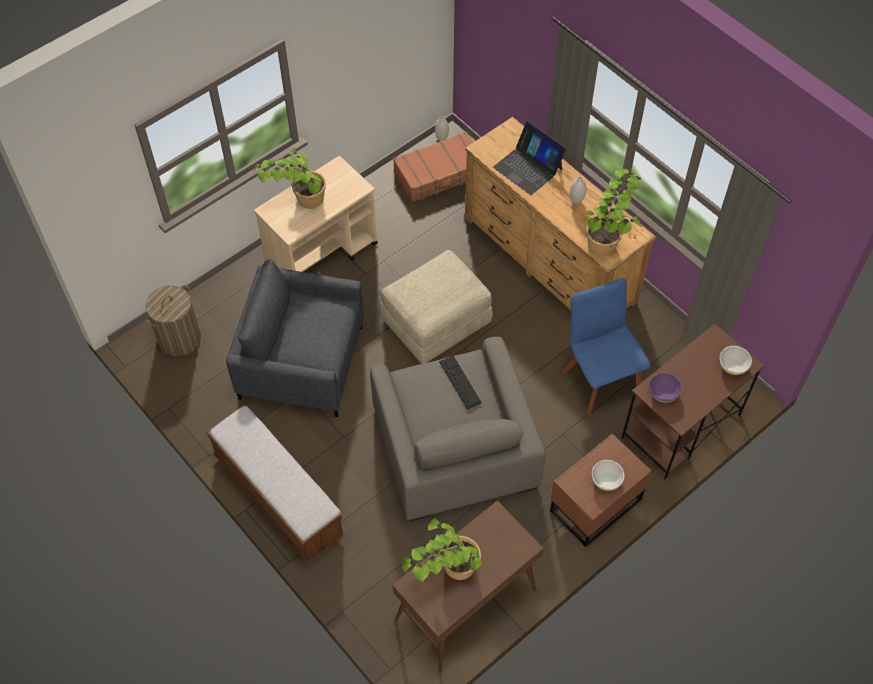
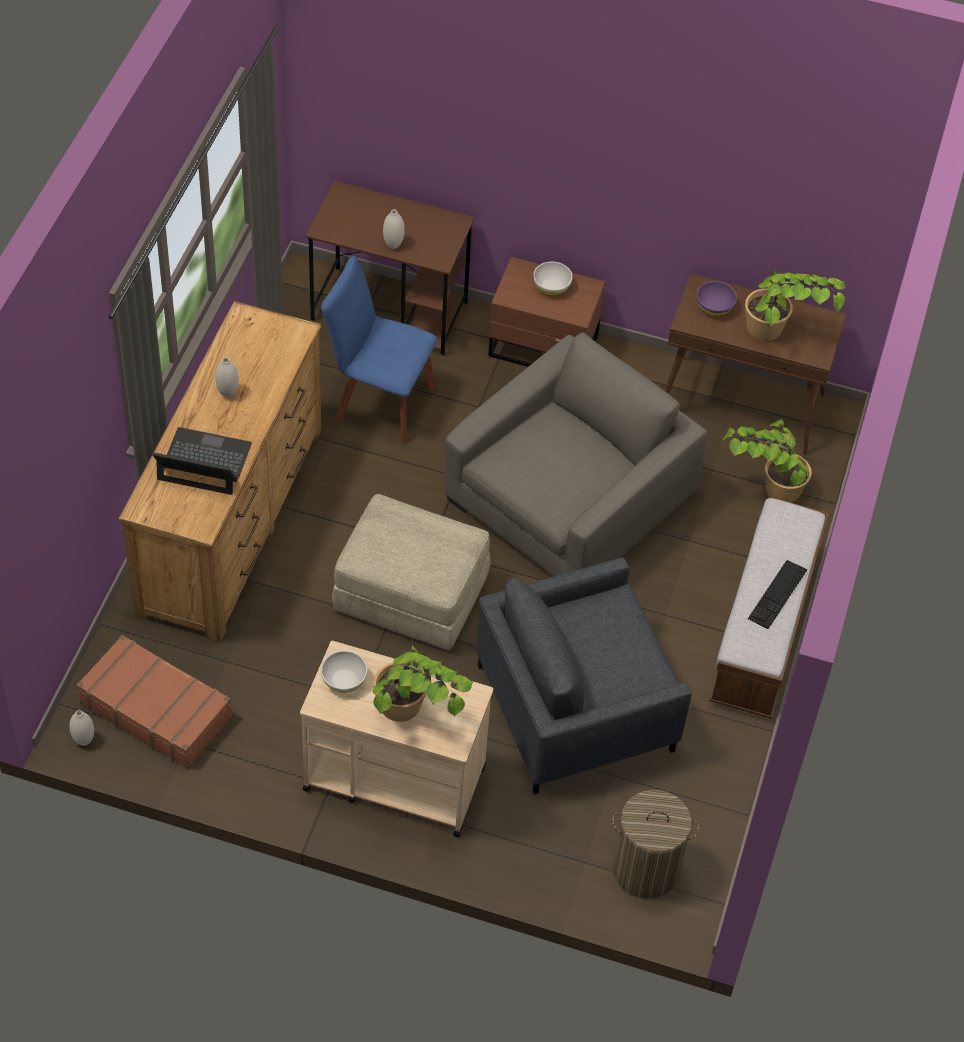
camera: 125 degrees left, 5 degrees down
(302, 362) = (574, 707): grey armchair -> grey armchair turned 90 degrees clockwise
(460, 382) = (529, 459): keyboard -> keyboard (777, 594)
(528, 167) = (204, 462): laptop -> laptop turned 90 degrees counterclockwise
(599, 379) = (379, 402): blue chair -> blue chair turned 75 degrees clockwise
(609, 236) = (264, 341): potted plant -> potted plant (764, 488)
(663, 393) = (432, 246): purple bowl -> purple bowl (714, 307)
(678, 370) = (393, 245): none -> white vase
(733, 366) = (354, 204): white bowl -> white bowl (344, 680)

